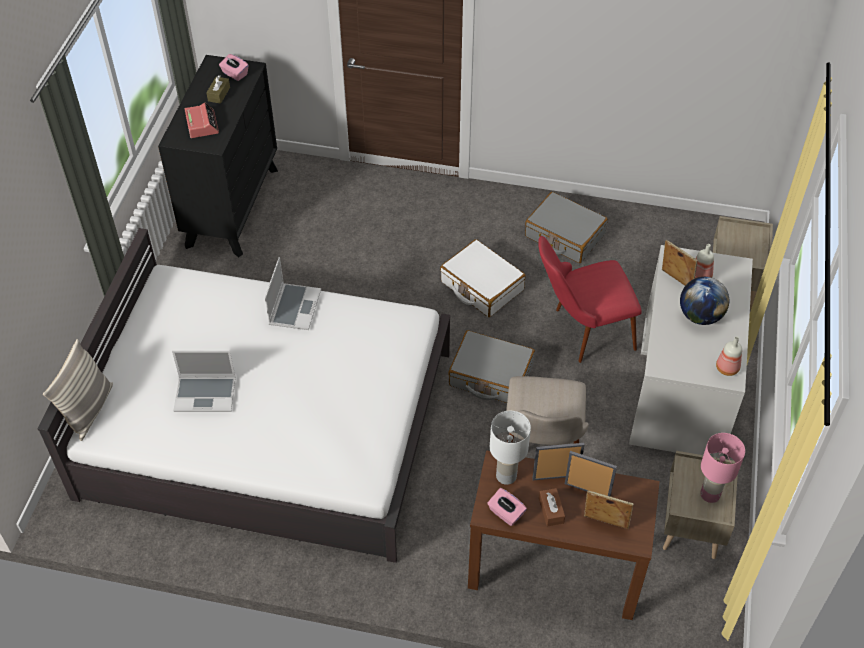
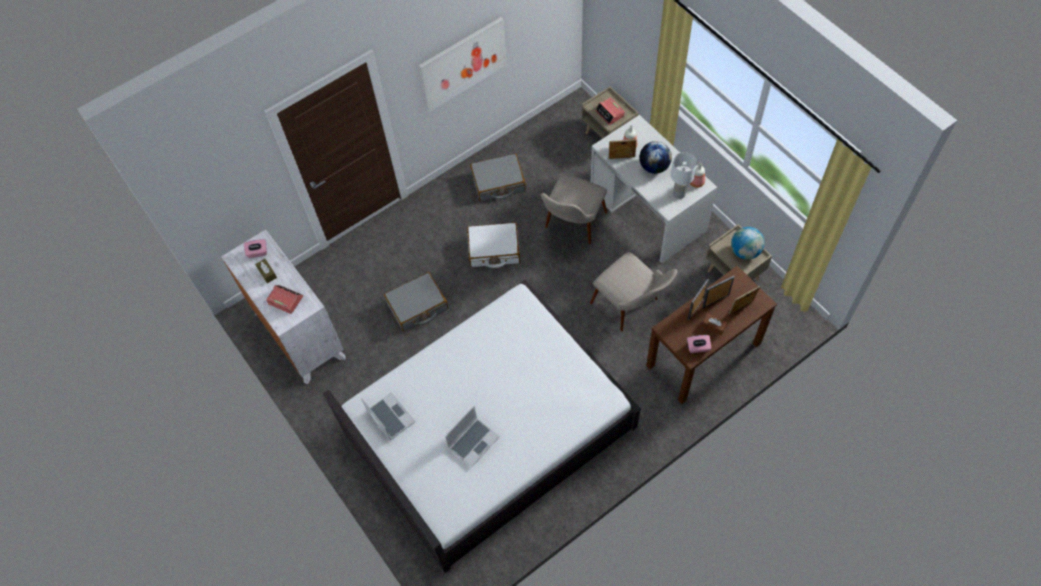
camera: 45 degrees left, 10 degrees up
(89, 410) = (426, 514): pillow -> none
(232, 207) = (299, 335): black dresser -> white dresser
(294, 307) = (451, 352): laptop -> laptop (390, 417)
(490, 376) = (559, 292): grey suitcase -> grey suitcase (417, 306)
(506, 476) = (675, 330): white table lamp -> white table lamp (679, 193)
(581, 332) = (571, 228): red chair -> beige chair
(596, 51) = (463, 63): none -> picture
(709, 495) = (745, 251): pink table lamp -> globe
(738, 248) = (610, 113): none -> alarm clock

